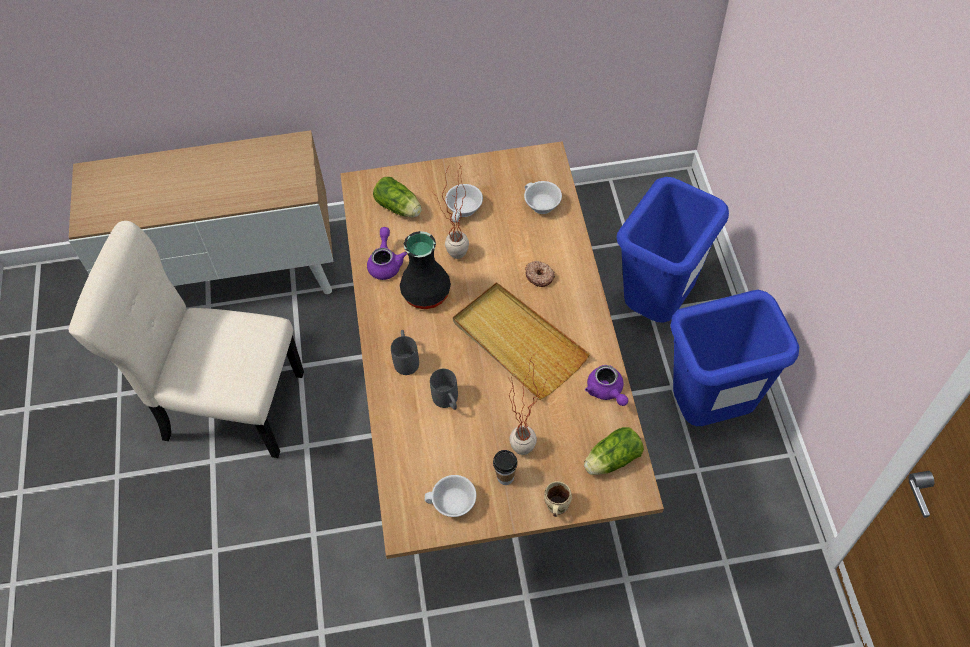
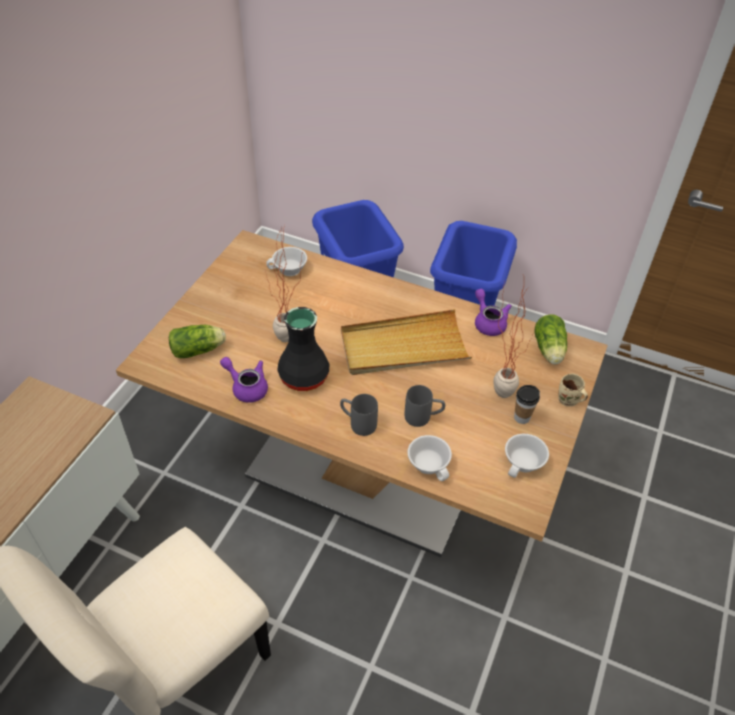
camera: 60 degrees left, 10 degrees down
(465, 210) = (246, 312): white cup -> white cup (430, 464)
(539, 276) = (353, 304): donut -> none
(606, 391) = (488, 322): purple teapot -> purple teapot turned 120 degrees counterclockwise

